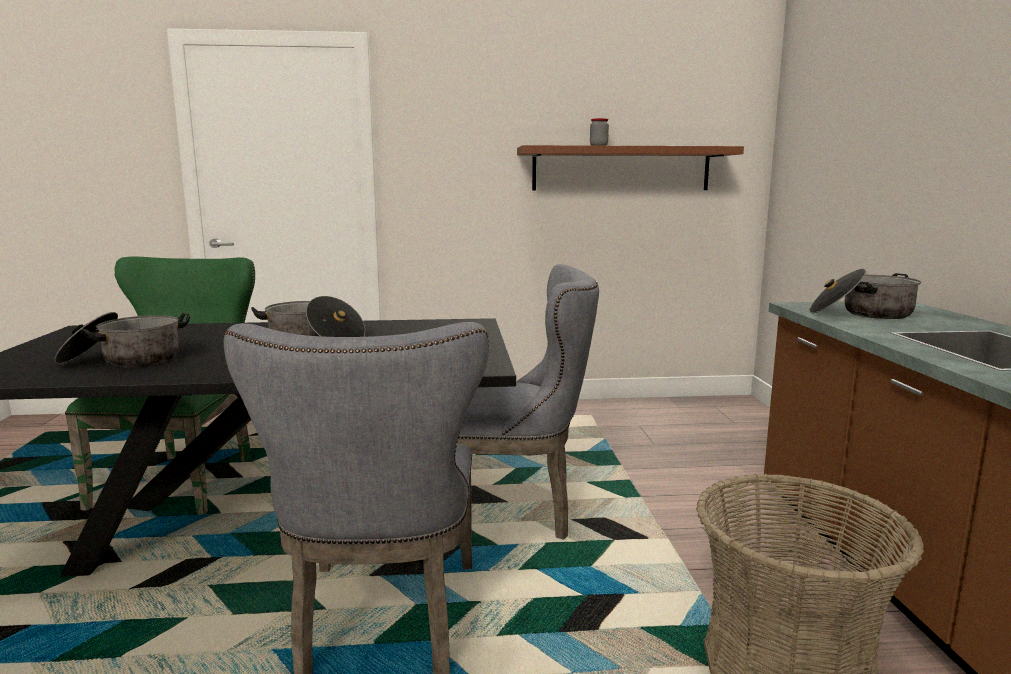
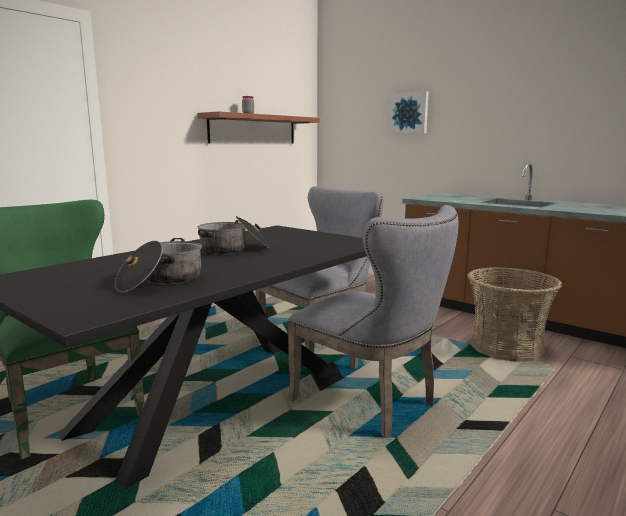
camera: 45 degrees left, 0 degrees up
(862, 314) = (446, 198): cooking pot -> none
(888, 131) = (409, 113): none -> picture

